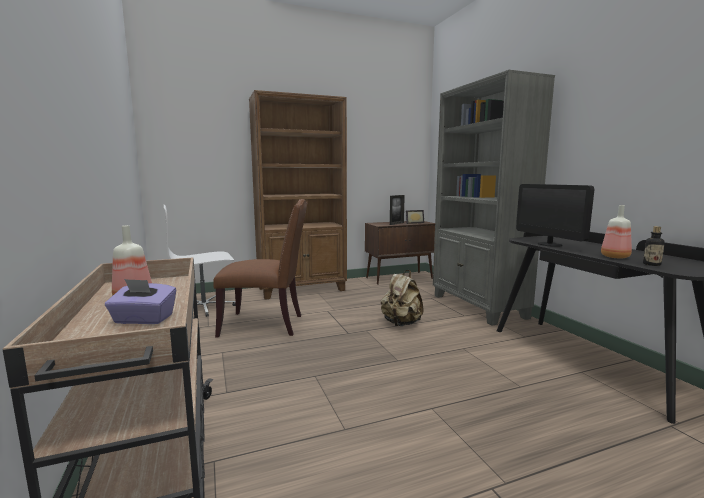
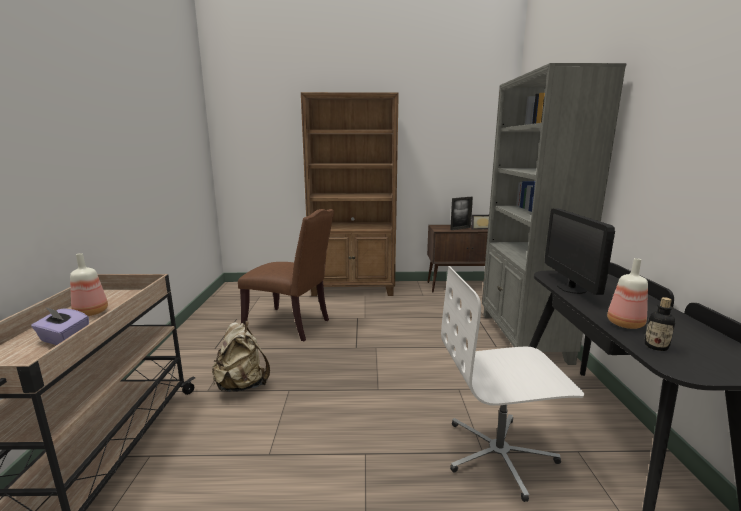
camera: 20 degrees right, 5 degrees up
(204, 307) = (256, 297): white office chair -> white office chair (499, 454)
(401, 323) = (417, 345): beige backpack -> beige backpack (242, 385)

